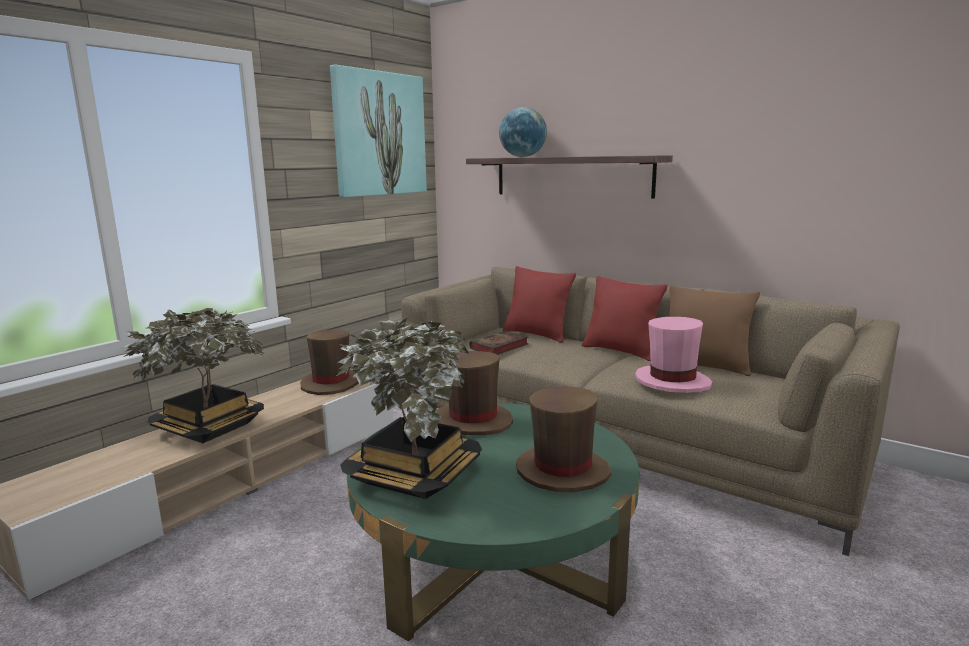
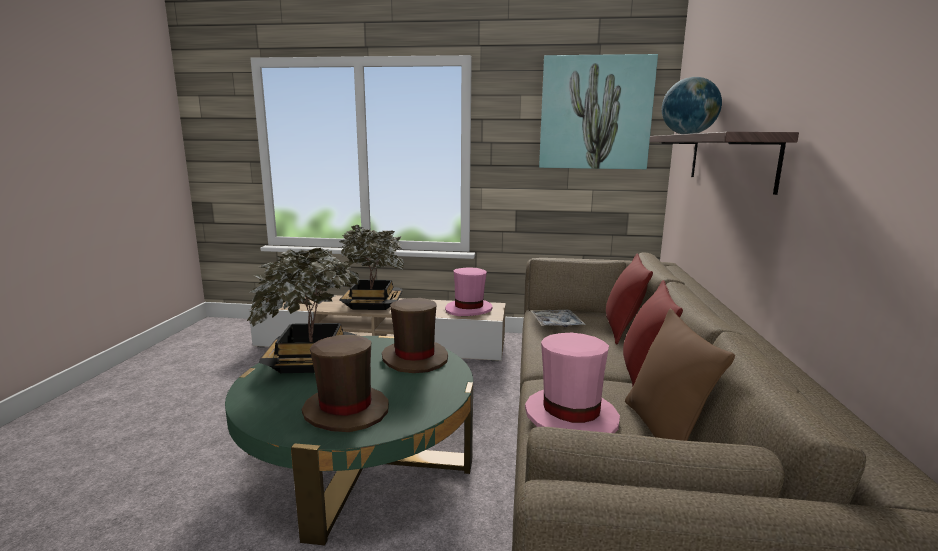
camera: 60 degrees right, 0 degrees up
(331, 383) = (469, 309): brown hat -> pink hat
(498, 347) = (556, 323): book -> tray

